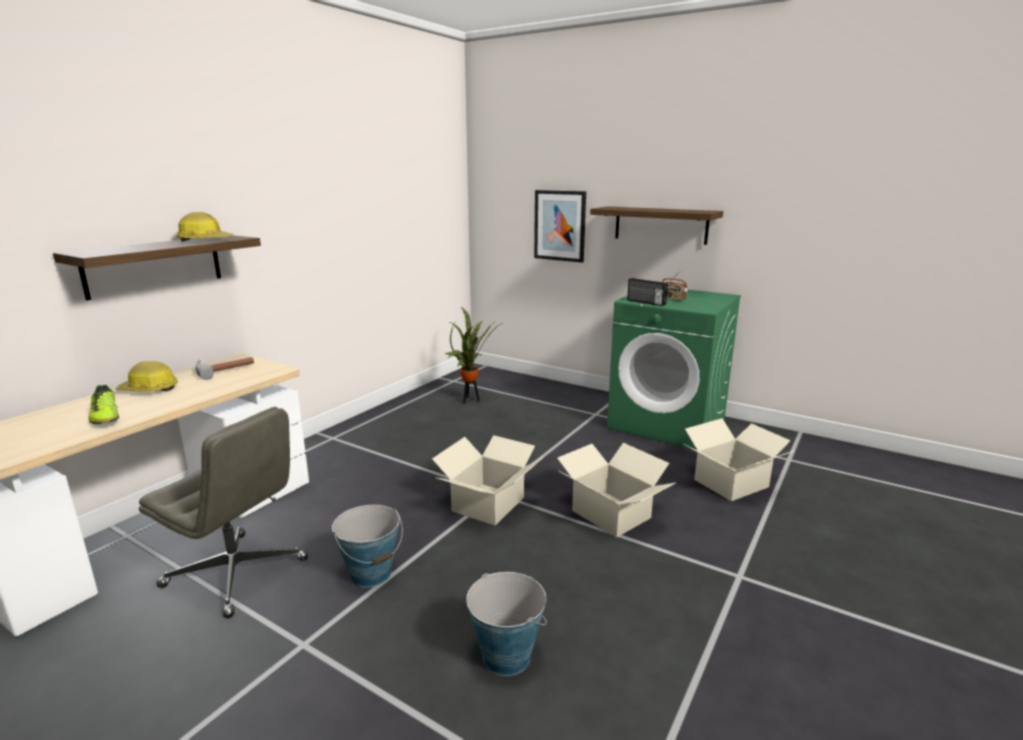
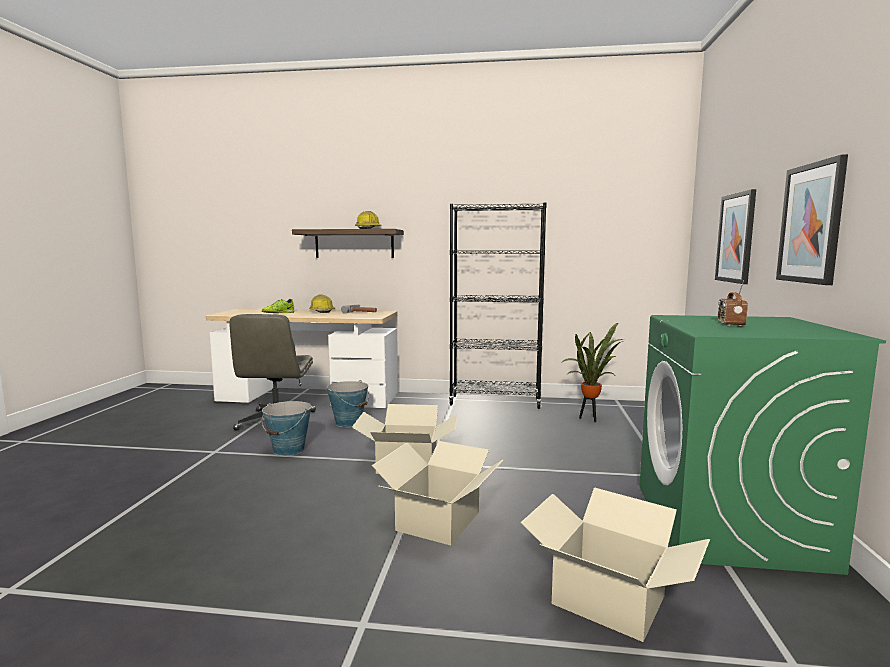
camera: 65 degrees right, 10 degrees down
(374, 422) = (495, 402): none -> black bookcase
(506, 656) = (205, 511): bucket -> bucket (348, 423)
(645, 302) = (675, 319): radio -> none
(660, 225) = (811, 223): shelf -> picture

